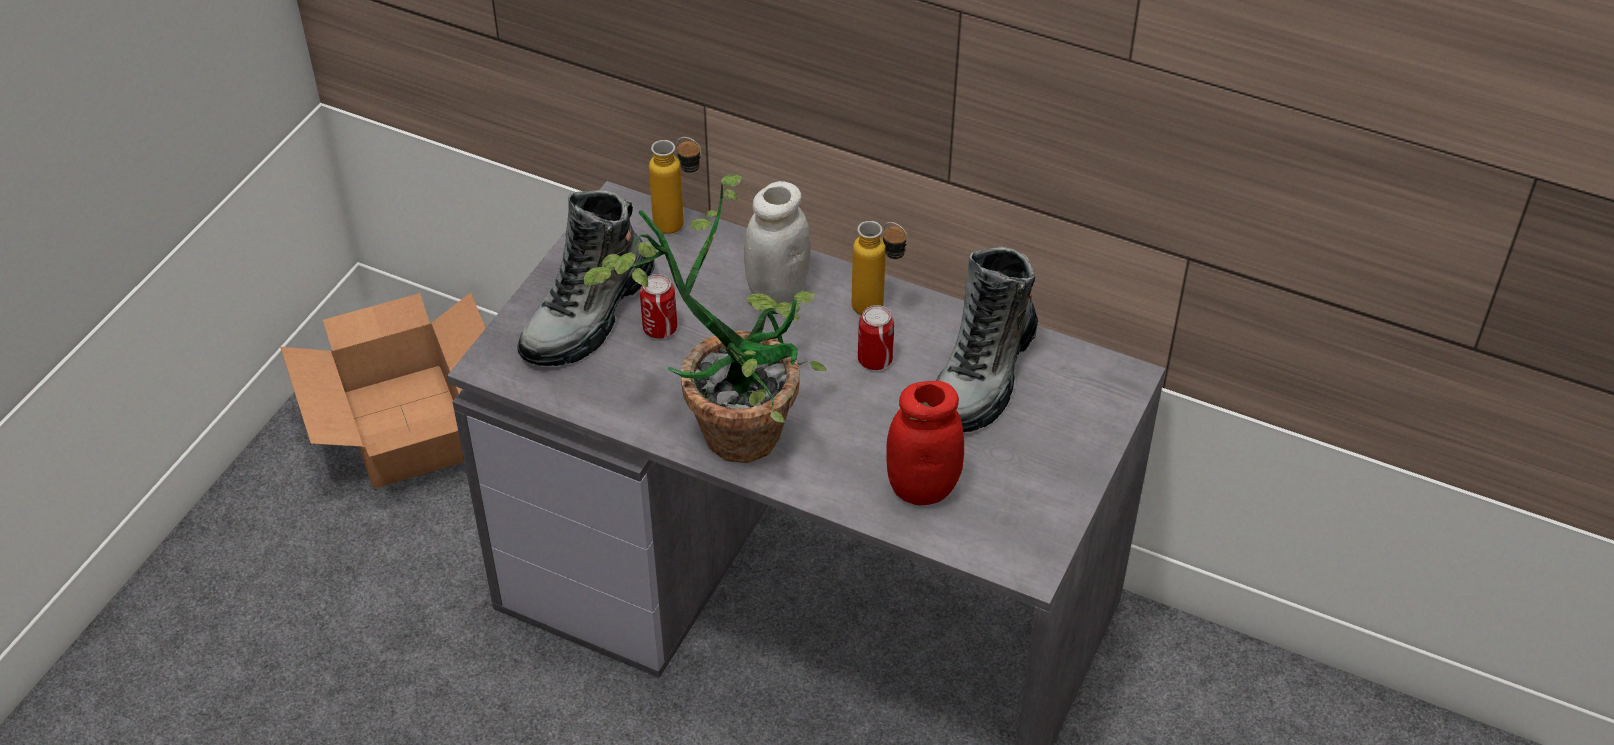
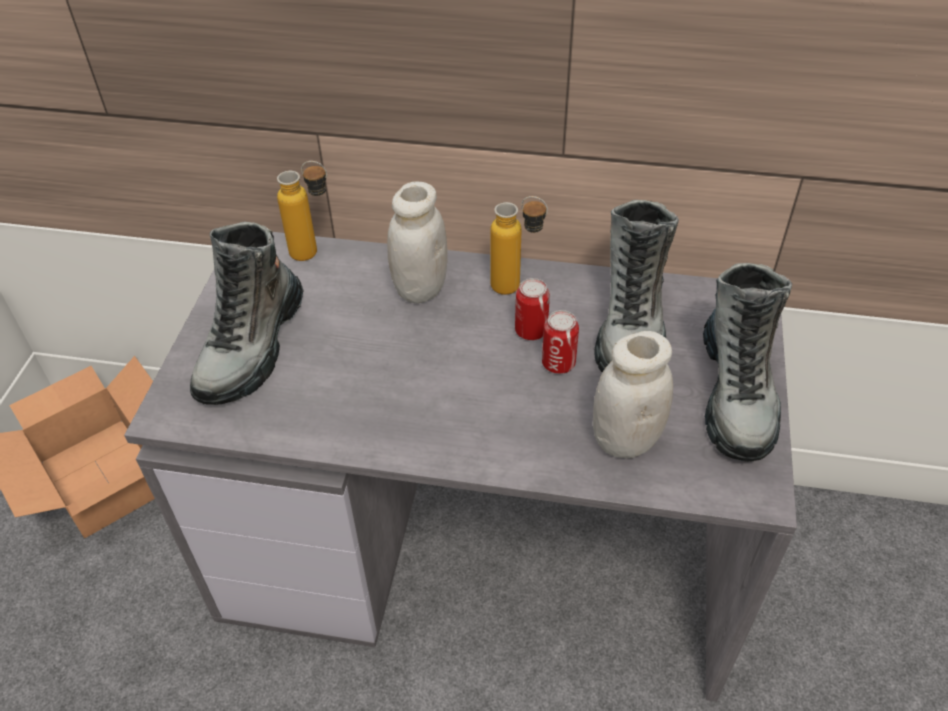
camera: 15 degrees left, 0 degrees up
(660, 328) = (324, 344): can -> can (558, 363)
(733, 419) = (422, 415): potted plant -> none
(922, 488) = (625, 440): red jar -> white jar
(1056, 469) = (735, 393): none -> boot

